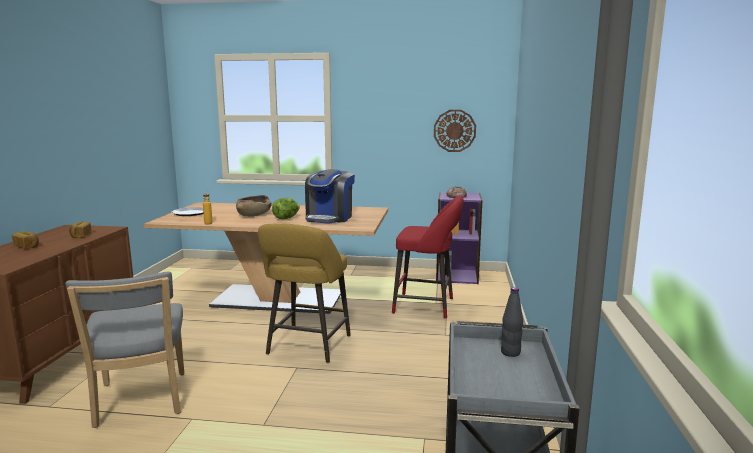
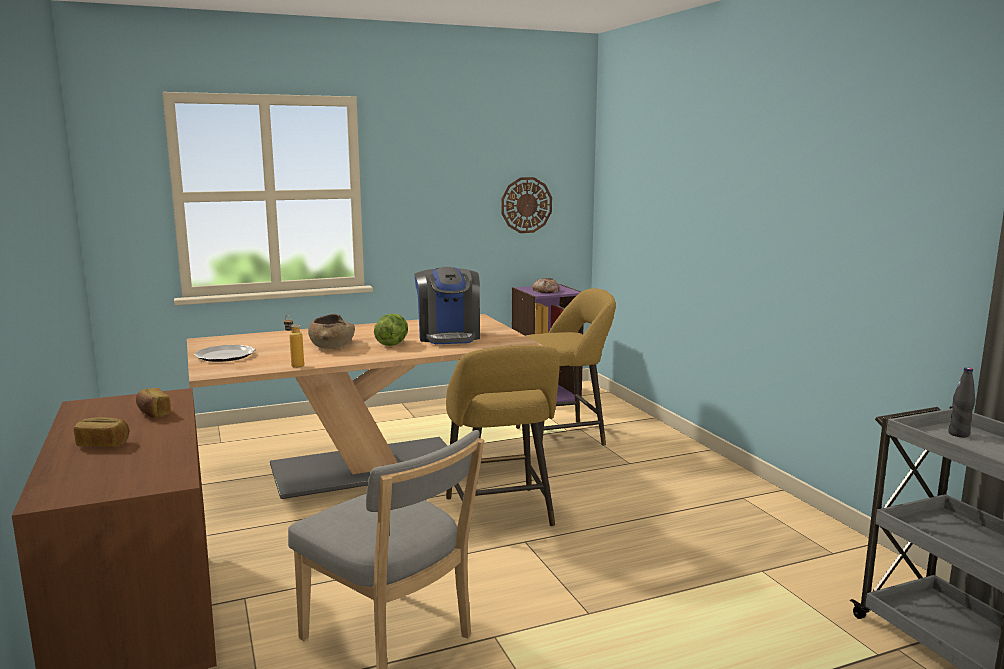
camera: 30 degrees left, 0 degrees up
(427, 306) = (565, 436): red stool -> yellow stool

